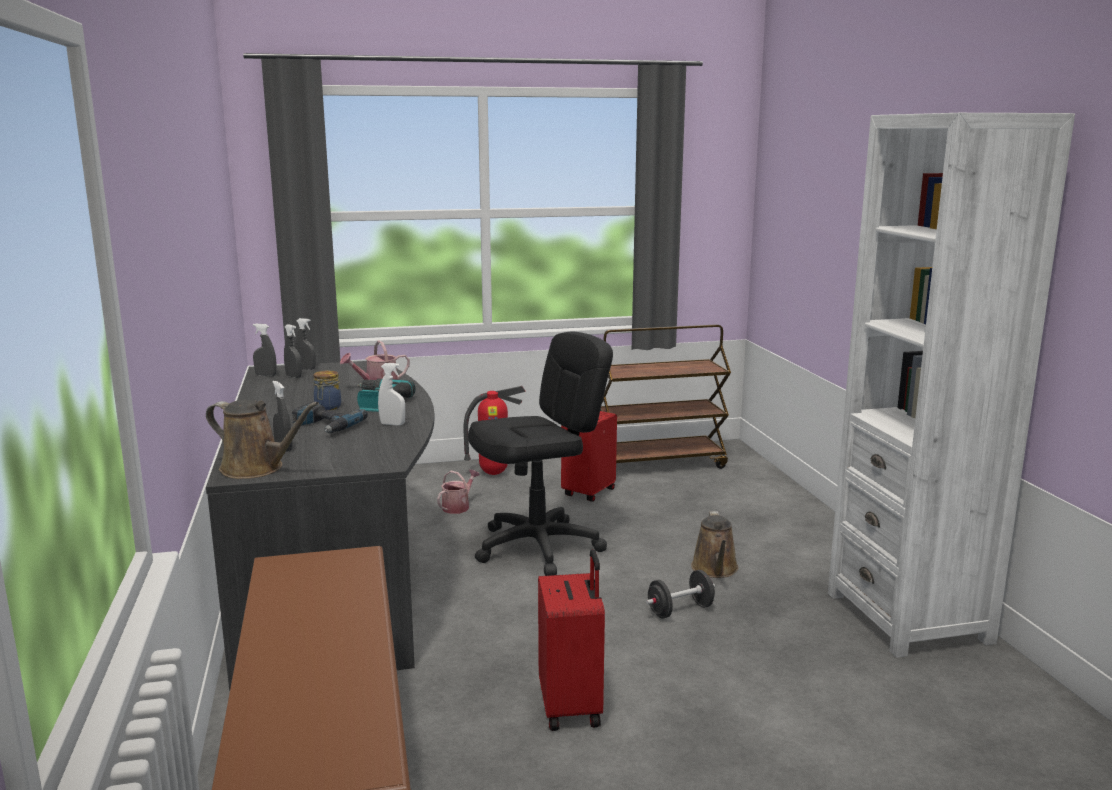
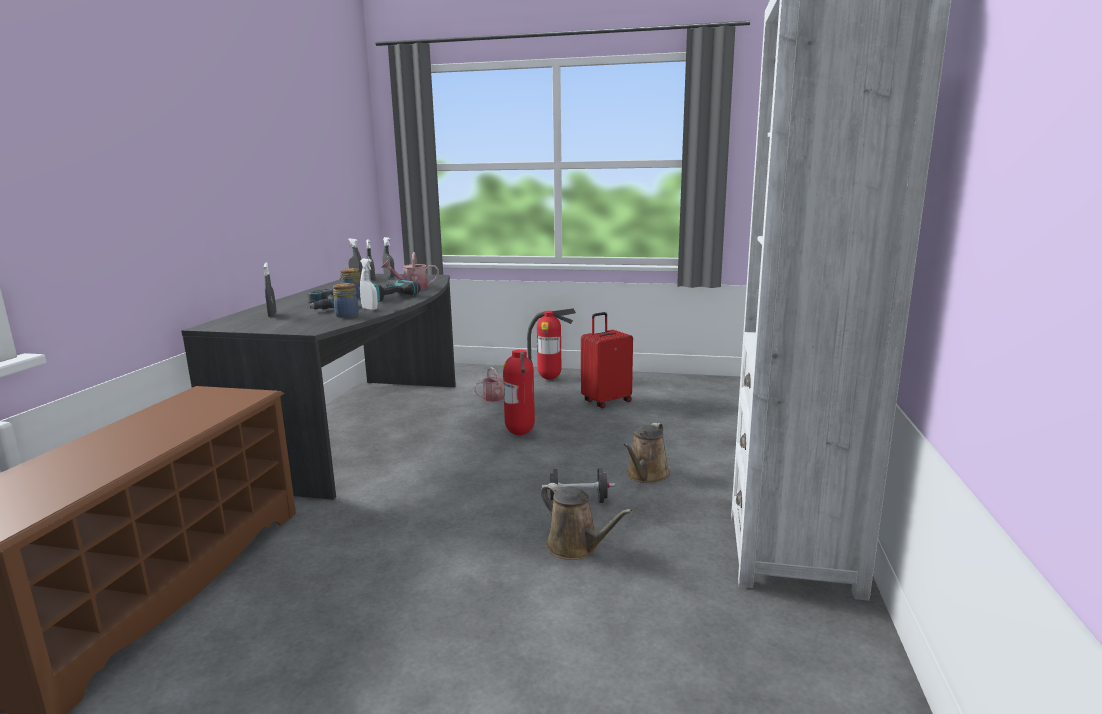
camera: 25 degrees right, 0 degrees up
(257, 469) = (231, 324): brown watering can -> brown watering can (576, 547)
(384, 437) = (347, 315): none -> jar
(538, 547) = (521, 434): black office chair -> fire extinguisher
(572, 707) = (405, 554): red suitcase -> none
(659, 464) = (691, 388): brown cart -> none

